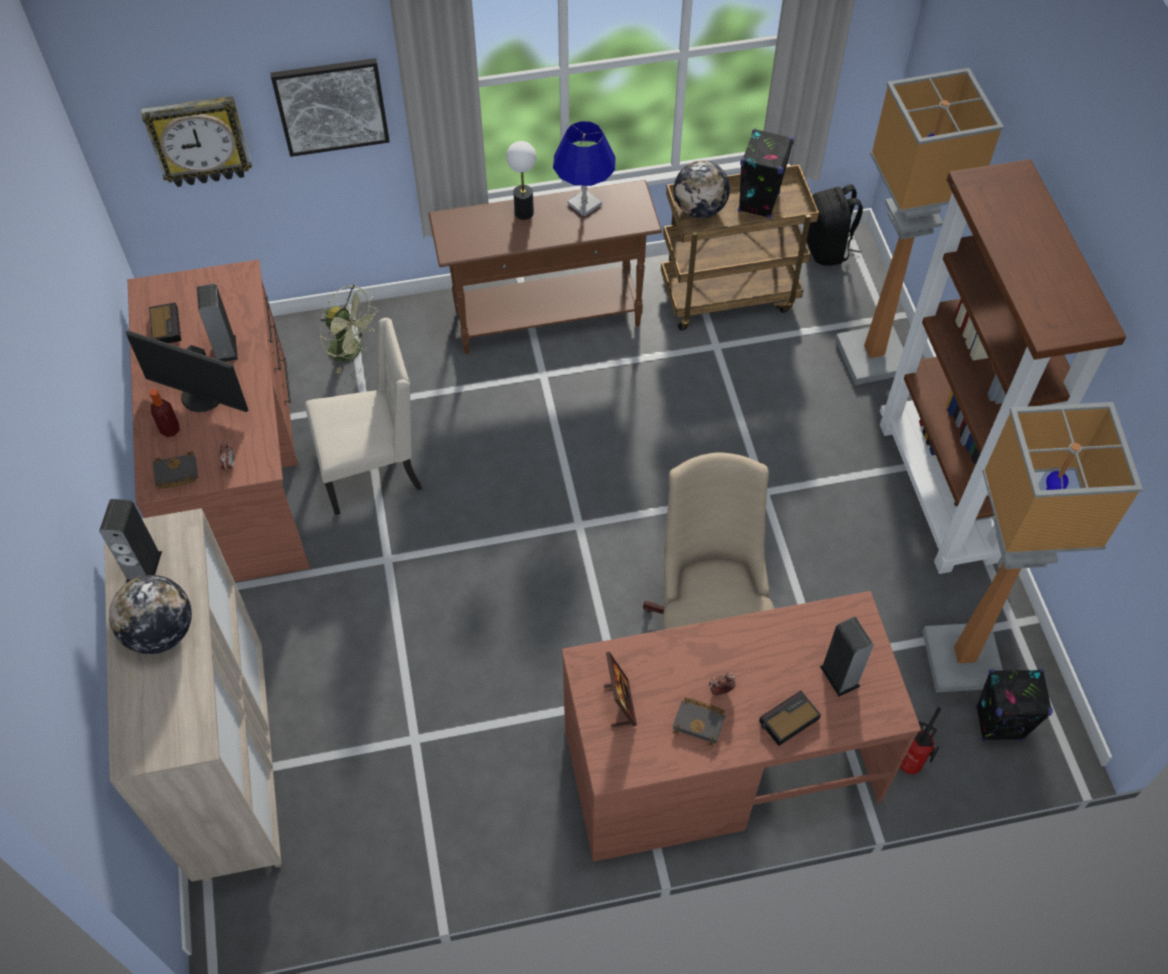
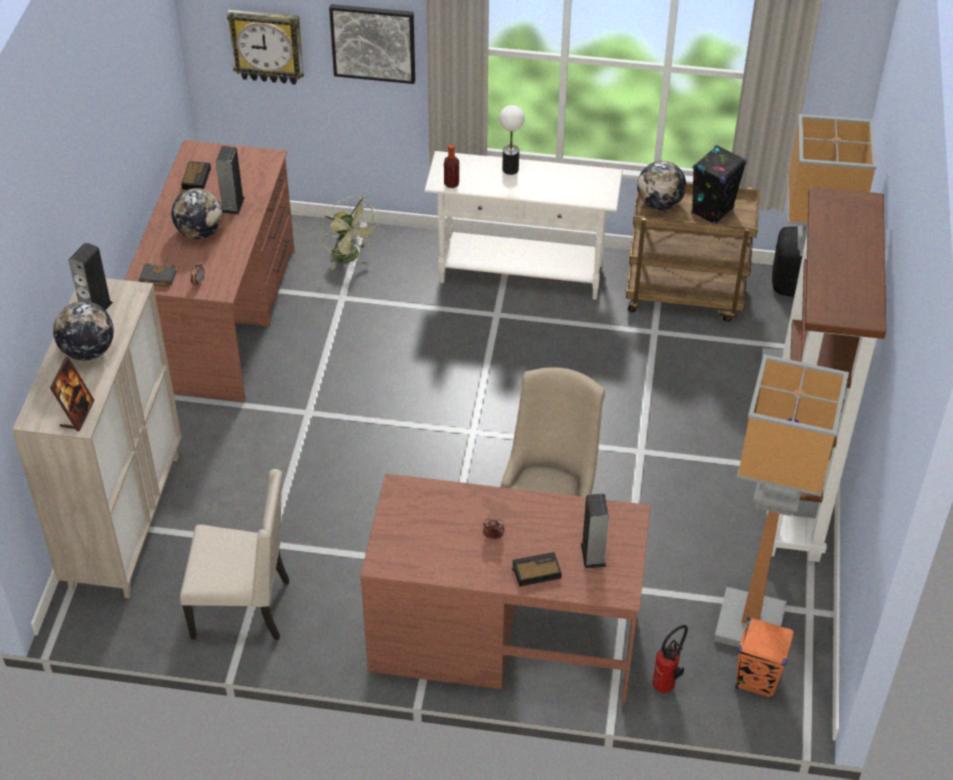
camera: 20 degrees right, 10 degrees down
(170, 430) = (167, 248): bottle -> bottle (451, 184)
(201, 397) = (200, 232): monitor -> globe
(373, 470) = (327, 346): beige chair -> beige chair (244, 608)
(548, 318) = (521, 274): brown console table -> white console table
(584, 204) = (562, 175): blue table lamp -> none
(620, 704) = (410, 522): picture frame -> picture frame (77, 414)
(700, 722) = (466, 552): black book -> none
(999, 723) = (757, 680): black speaker -> orange speaker

